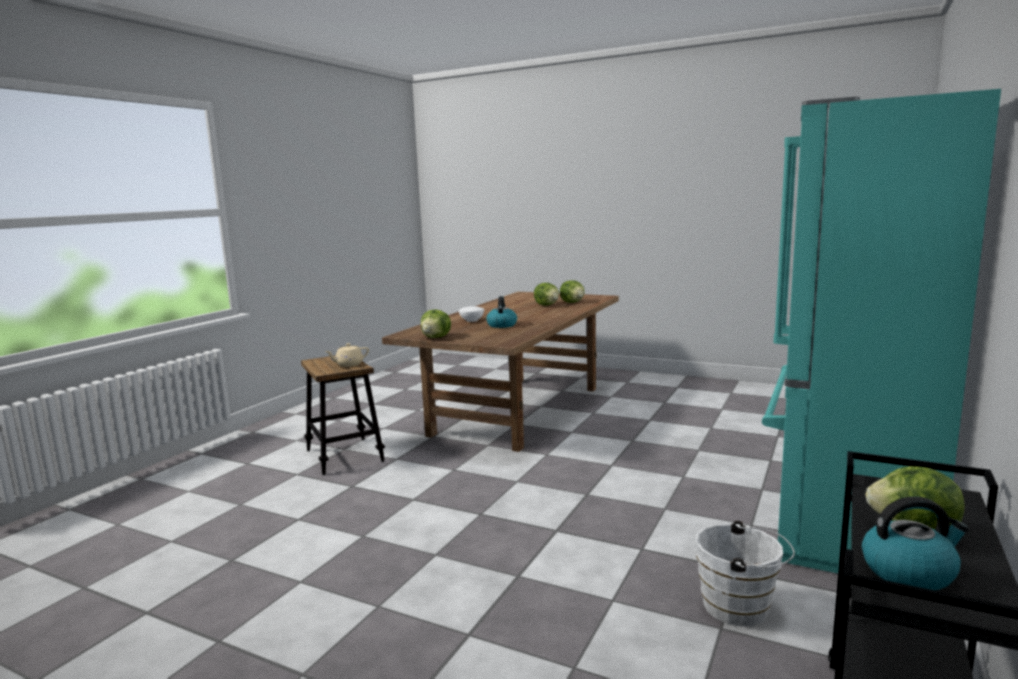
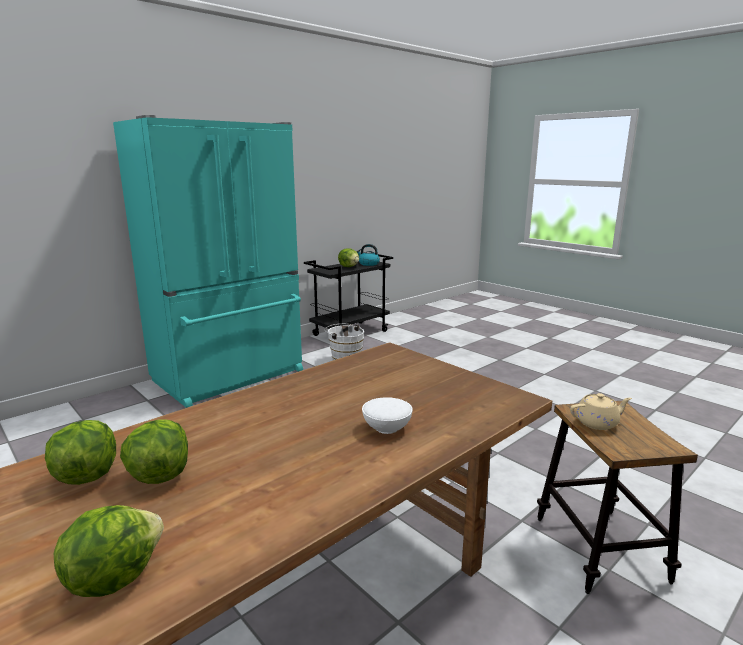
camera: 160 degrees left, 5 degrees up
(436, 338) = (467, 379): lettuce -> lettuce (113, 577)
(501, 325) = (353, 395): kettle -> none

